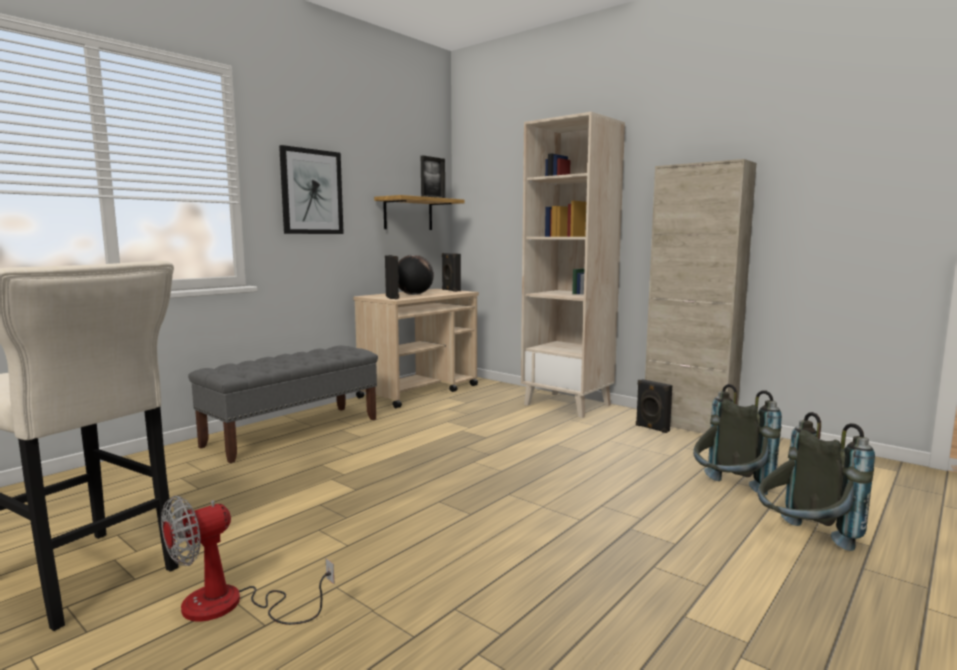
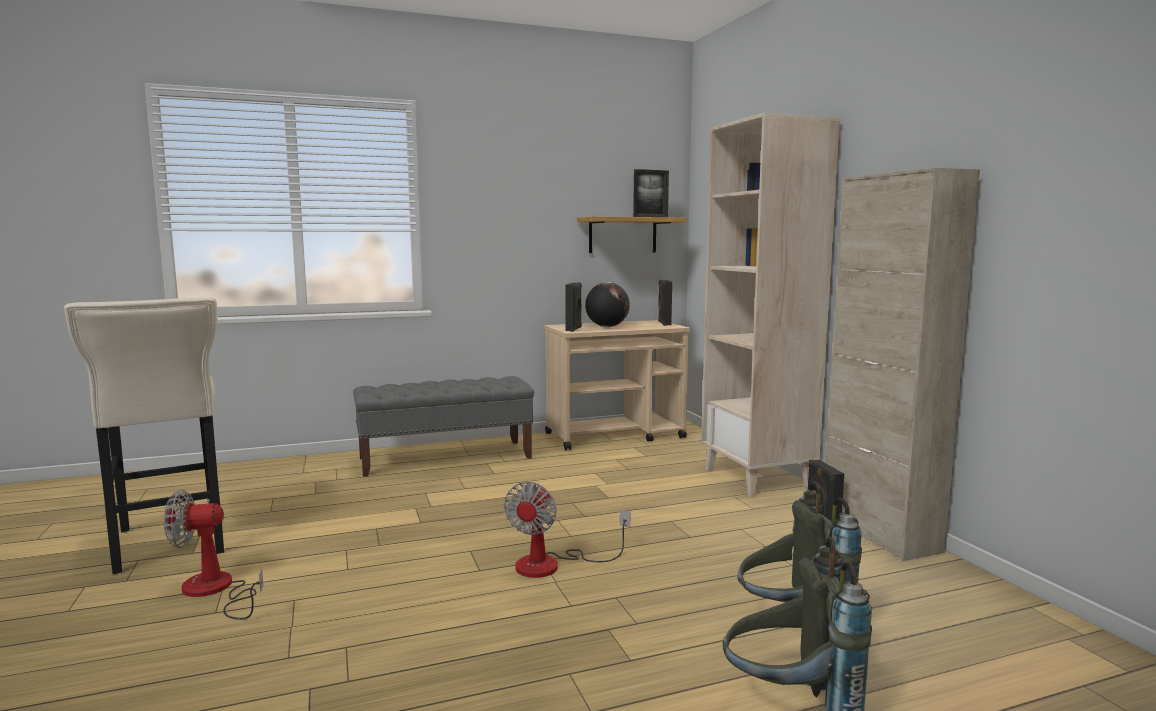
camera: 30 degrees right, 0 degrees up
(311, 192) = (499, 216): picture -> none
(521, 495) = (552, 564): none -> fan

